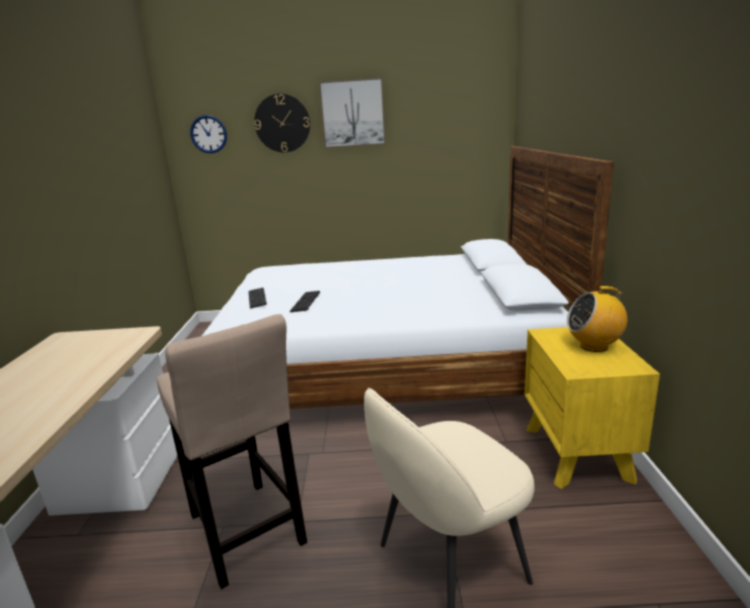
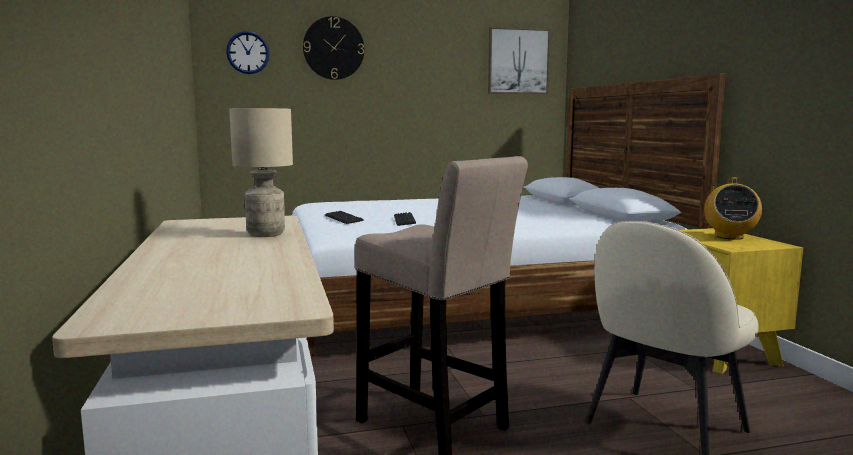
camera: 15 degrees left, 10 degrees down
(88, 369) = (266, 234): none -> beige table lamp
(353, 113) = (409, 45): picture -> picture (518, 61)
(594, 346) = (729, 237): radio -> radio turned 60 degrees counterclockwise

